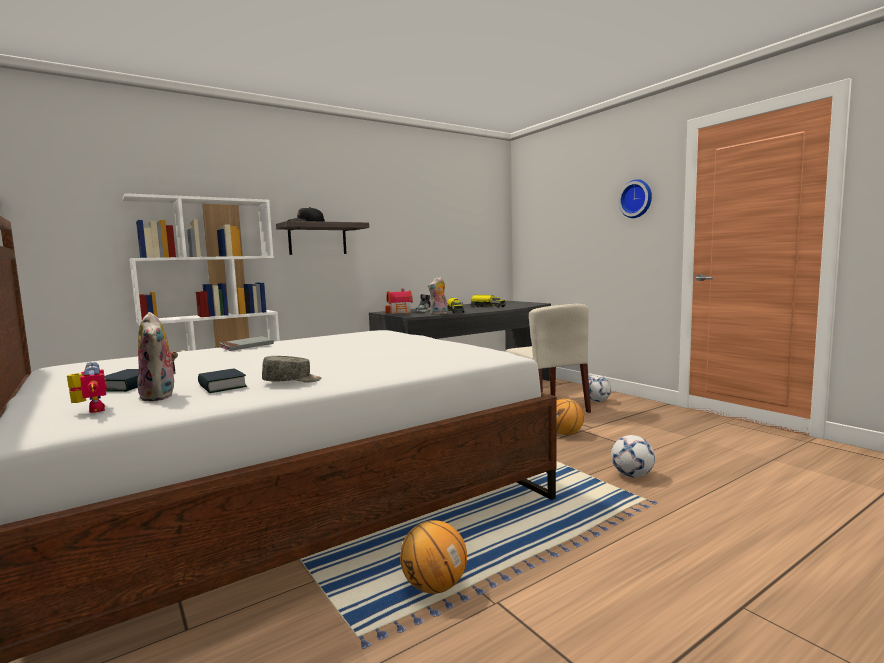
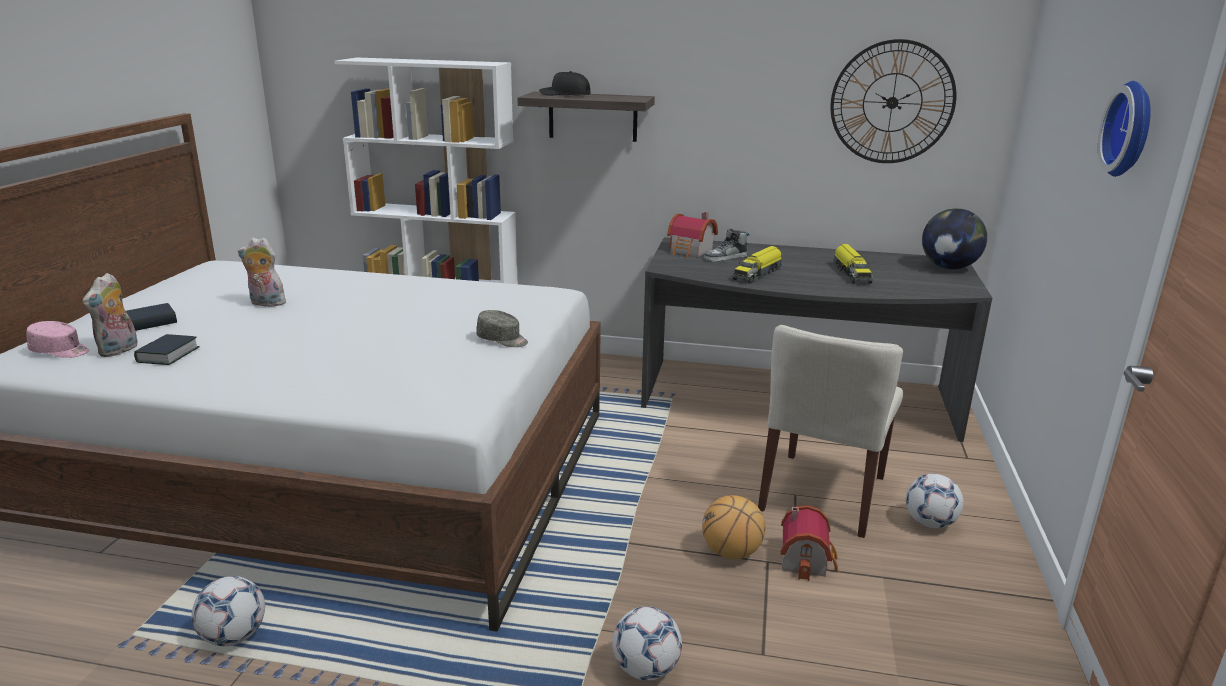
camera: 45 degrees right, 15 degrees up
(90, 410) = (60, 351): toy robot -> pink cap
(246, 346) = (366, 281): grey book -> none
(292, 381) = (206, 372): grey cap -> grey cap (502, 340)
(434, 586) = (234, 637): basketball -> football
(439, 314) = (708, 276): plush toy -> plush toy (265, 303)
(467, 225) = (892, 102): none -> wall clock
(511, 302) = (949, 267): none -> globe
(591, 424) = (807, 560): none -> toy house

